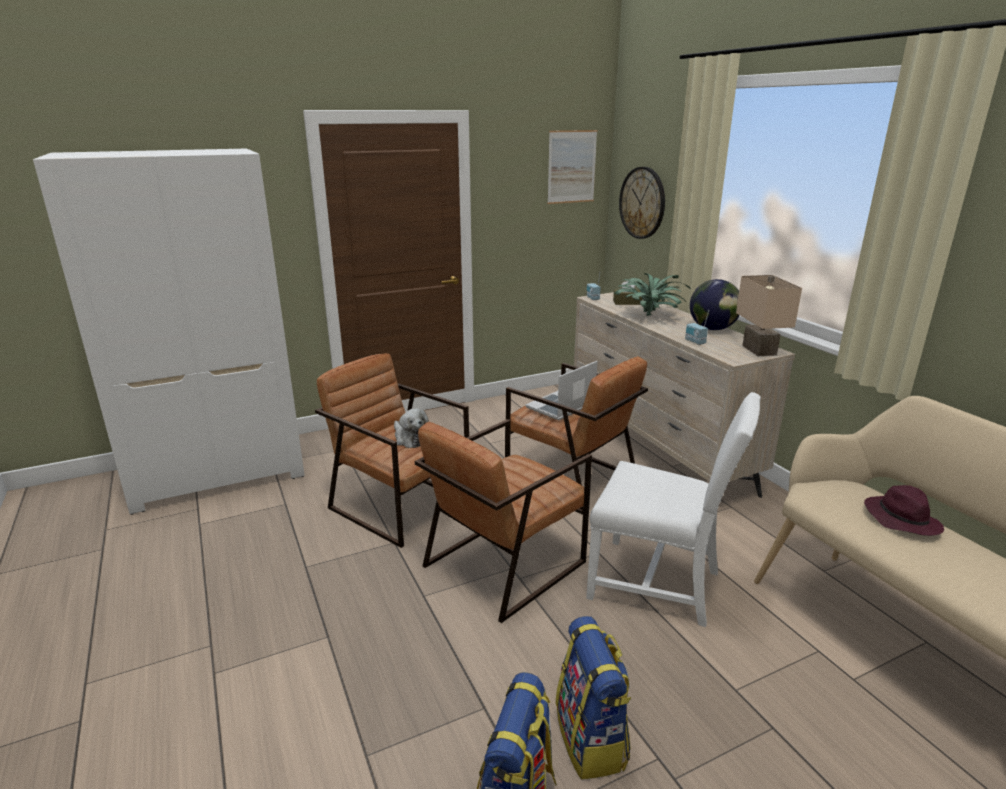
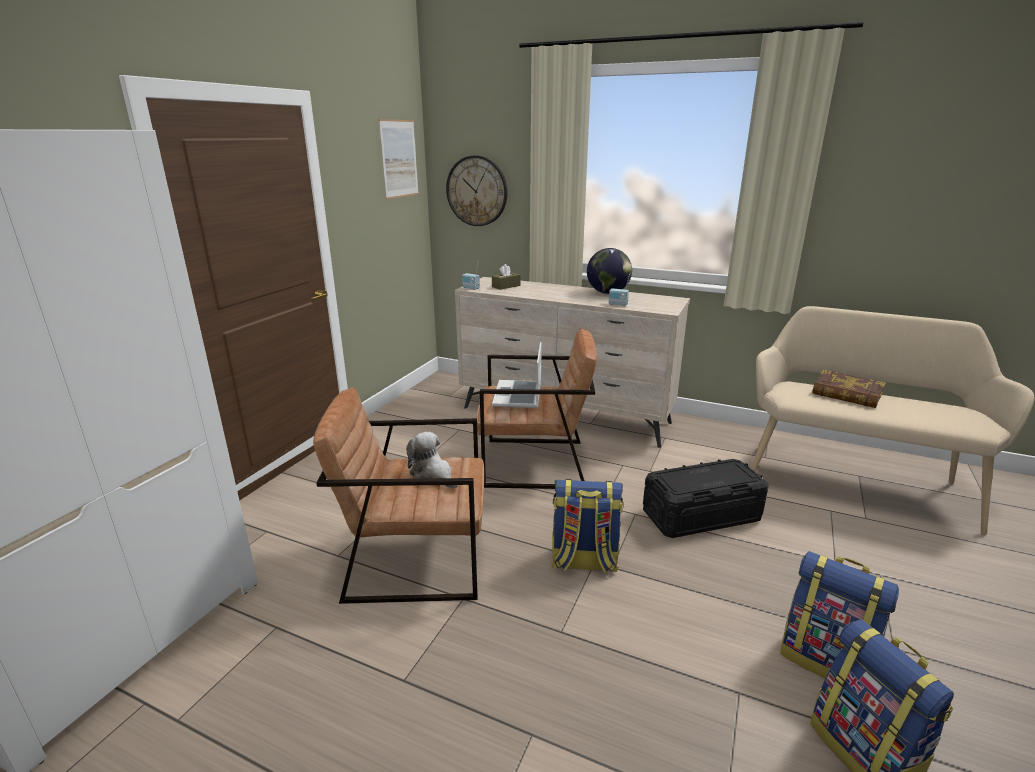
camera: 40 degrees left, 0 degrees up
(410, 439) = (433, 476): plush toy -> plush toy turned 150 degrees counterclockwise
(503, 563) = (583, 562): brown armchair -> backpack
(650, 316) = (547, 293): potted plant -> none
(659, 583) = (701, 516): white chair -> black storage box
(757, 350) = (666, 301): beige table lamp -> none
(900, 519) = (846, 394): purple hat -> book

